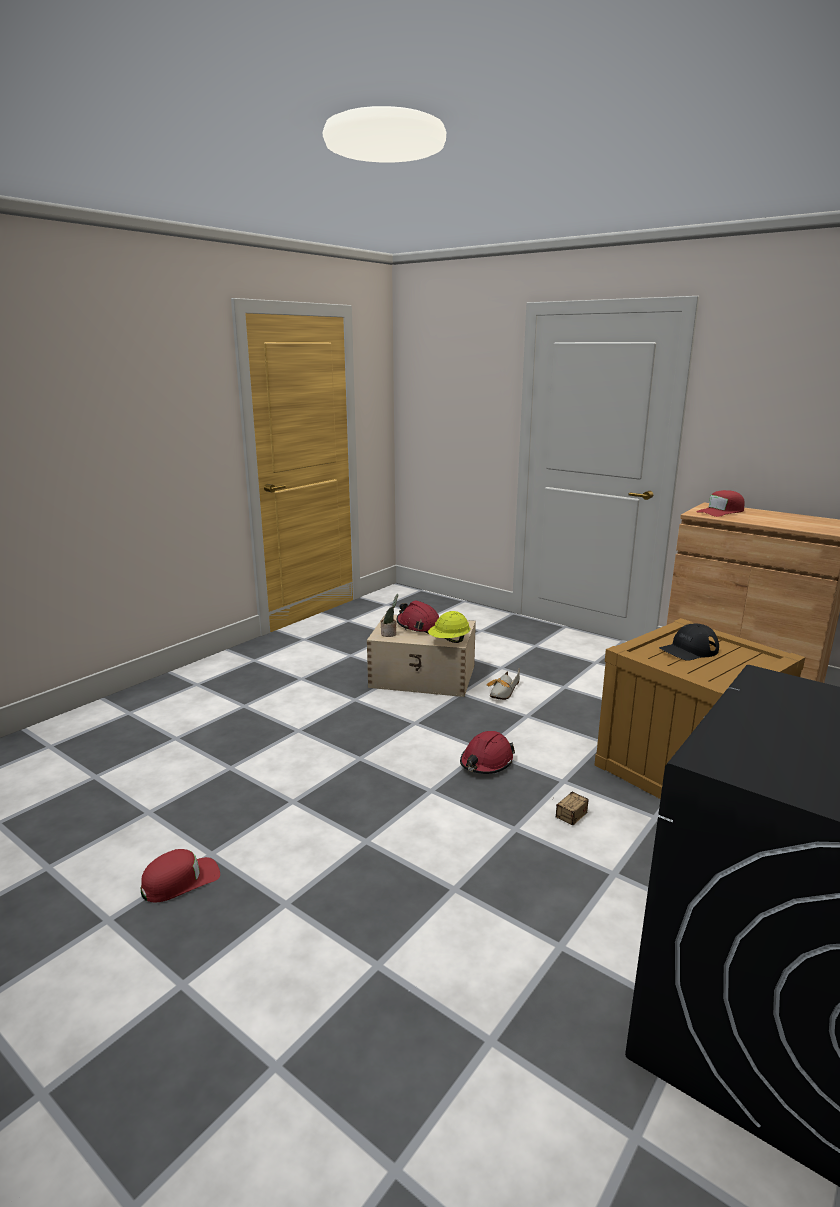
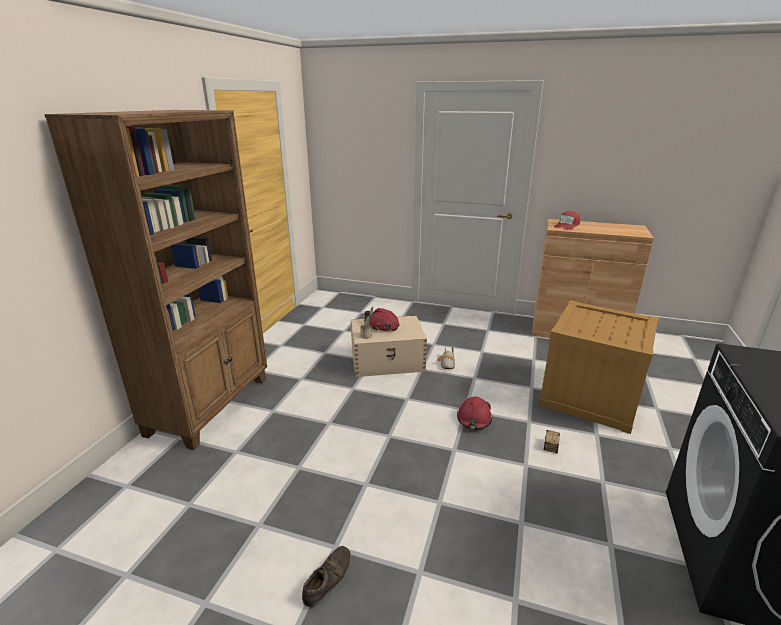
camera: 20 degrees left, 5 degrees up
(181, 881) = (328, 579): red cap -> brown shoe
(183, 687) = (211, 405): none -> brown bookcase
(449, 641) = (412, 335): yellow hard hat -> none
(689, 650) = (594, 323): black cap -> none

